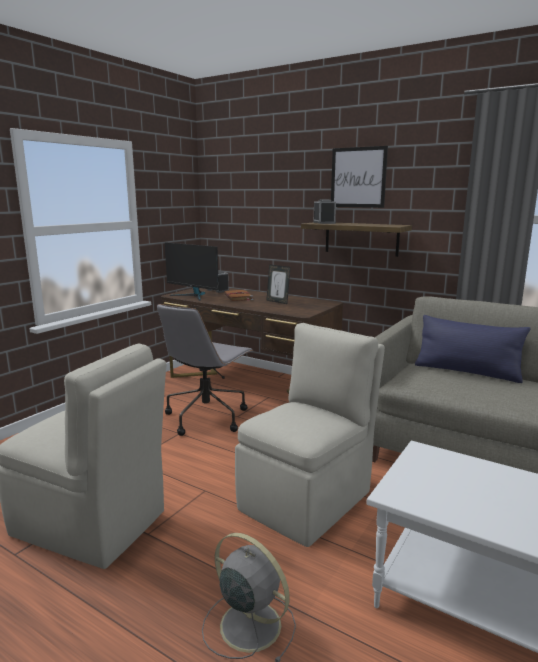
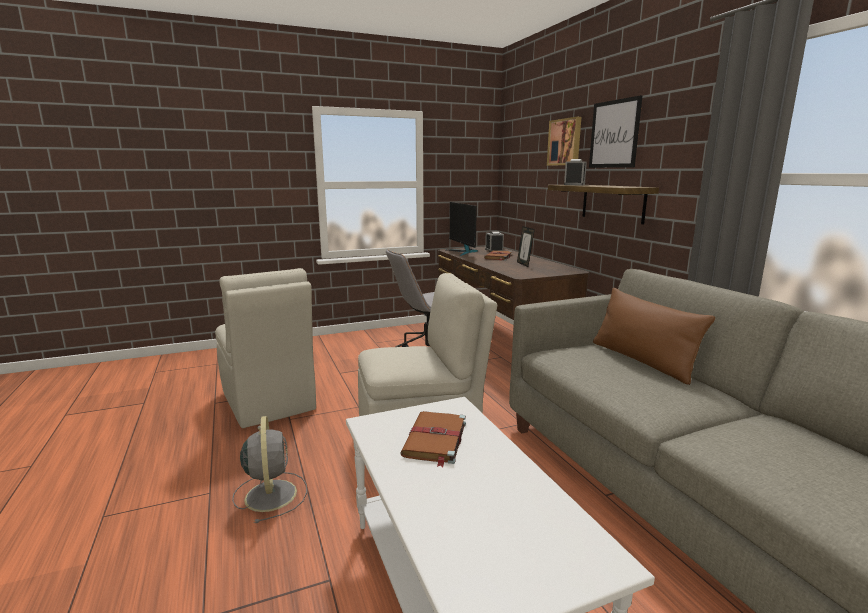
camera: 35 degrees right, 0 degrees up
(297, 182) = (565, 142): none -> picture
(465, 487) = (435, 440): none -> brown book
(467, 372) = (642, 360): blue pillow -> brown pillow

